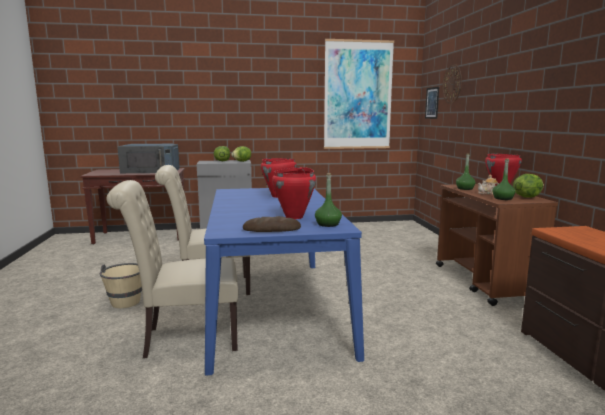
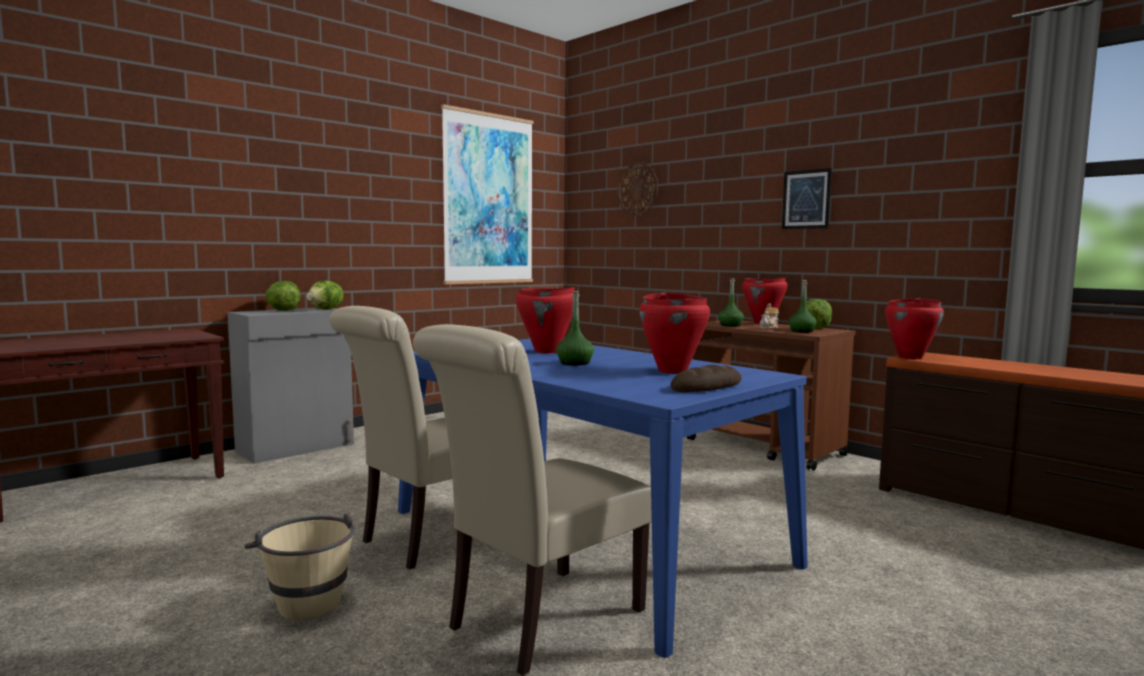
camera: 35 degrees left, 5 degrees down
(151, 171) = (136, 336): blue microwave -> none
(328, 224) = (743, 373): green bottle -> green bottle (574, 363)
(432, 103) = (594, 215): picture -> picture (806, 199)
(555, 230) = (911, 357): none -> red cooking pot

